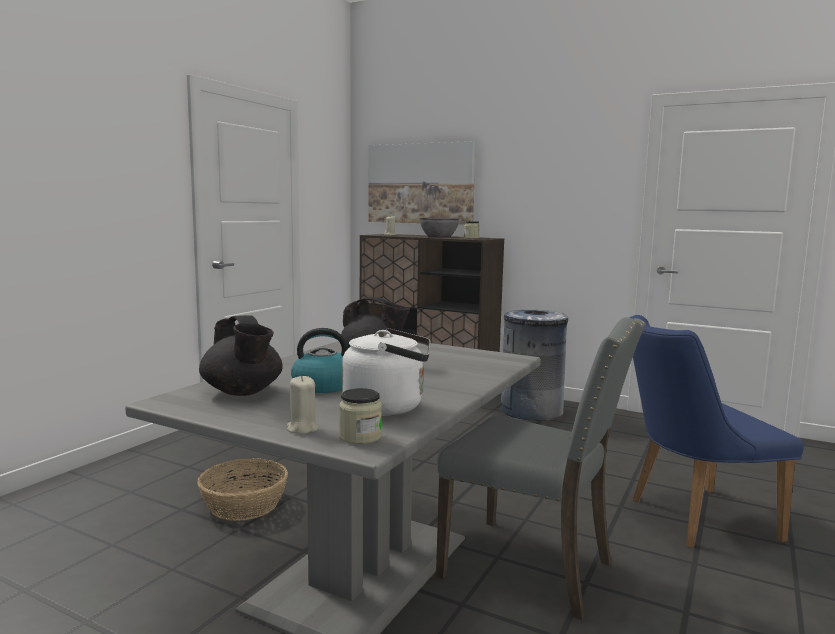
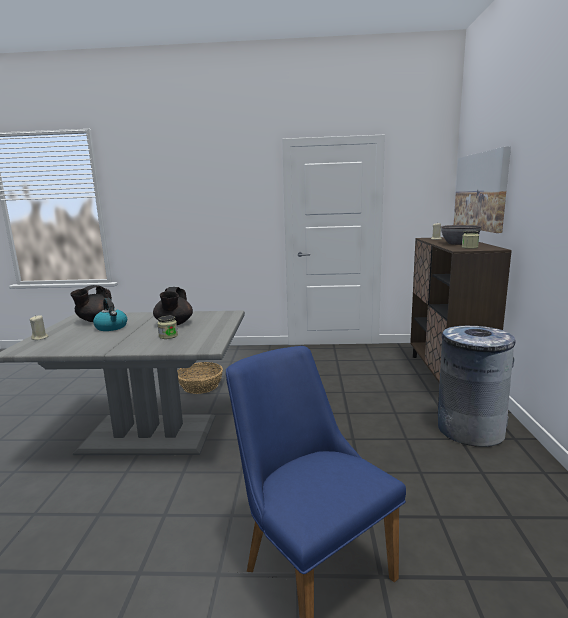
camera: 65 degrees right, 5 degrees up
(360, 437) = (27, 347): jar -> jar (168, 336)
(389, 407) = (75, 343): white kettle -> none
(531, 568) = (174, 488): grey chair -> none

